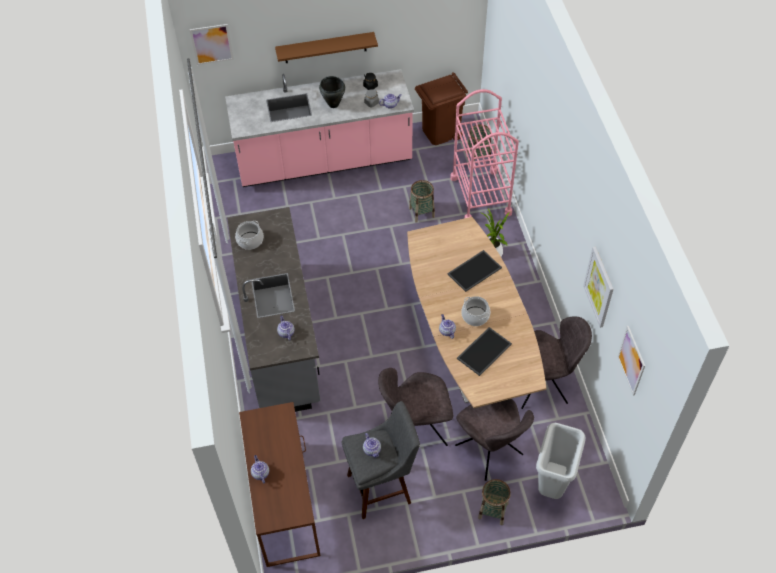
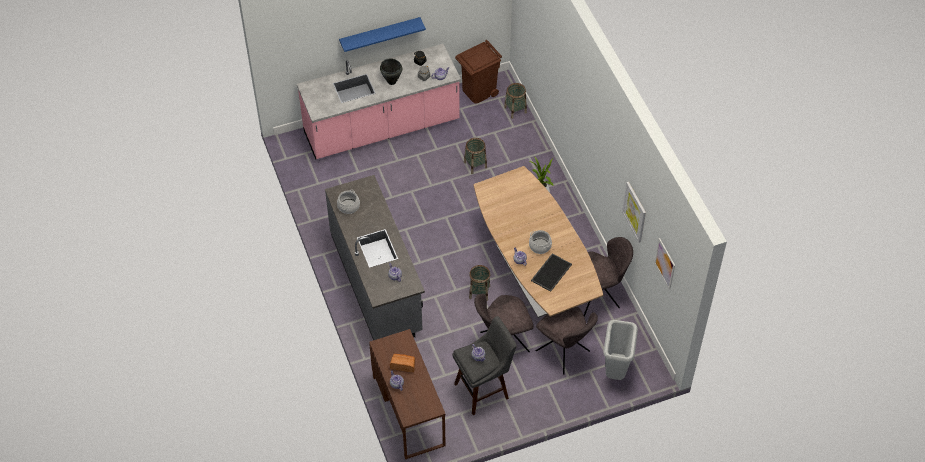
camera: 10 degrees left, 0 degrees up
(212, 44) = (287, 43): picture -> none
(274, 449) = (403, 365): none -> bread
(325, 48) = (380, 34): brown shelf -> blue shelf
(474, 270) = (533, 209): tray -> none
(480, 195) = (523, 144): pink cart -> none
(493, 510) = (573, 395): basket -> basket (479, 292)

